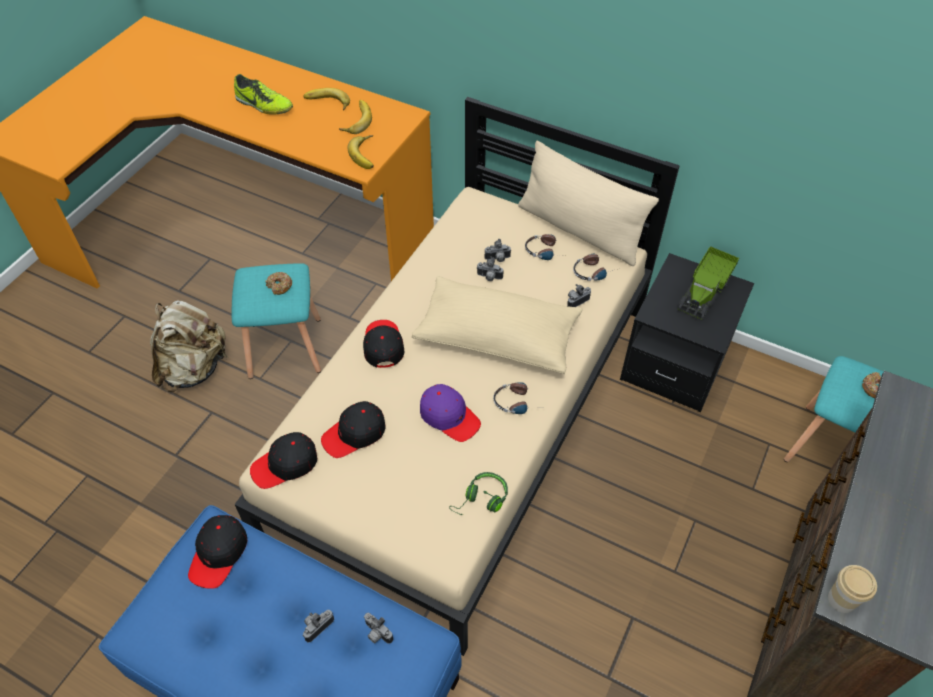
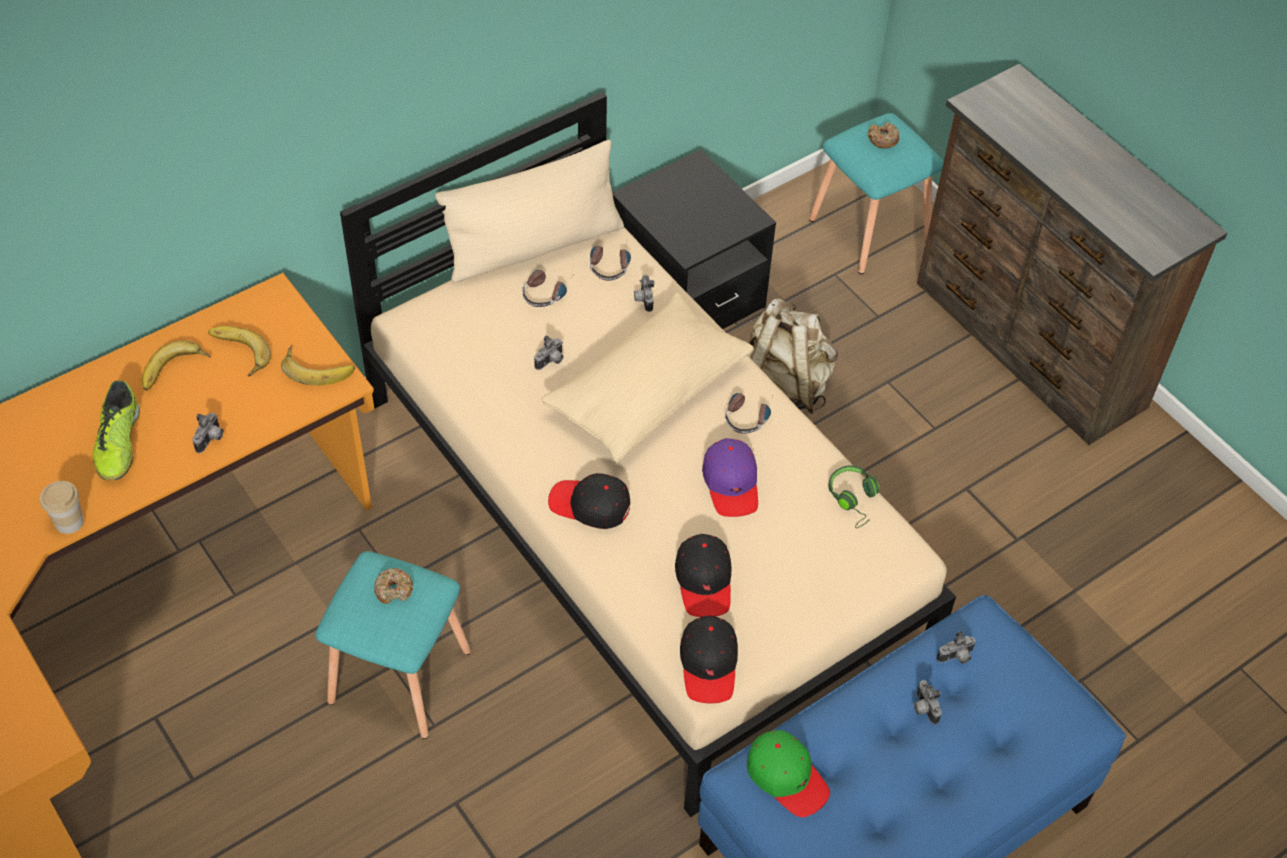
camera: 65 degrees left, 0 degrees up
(194, 368) = (362, 802): beige backpack -> beige backpack (784, 385)
(219, 554) = (787, 777): black cap -> green cap
(264, 105) = (119, 443): shoe -> shoe turned 120 degrees clockwise
(449, 416) = (731, 483): purple cap -> purple cap turned 105 degrees clockwise
(497, 259) = (527, 341): camera -> camera (211, 440)
(705, 292) = (686, 193): toy truck -> none
(841, 599) = (1150, 254): cup -> cup (69, 522)

